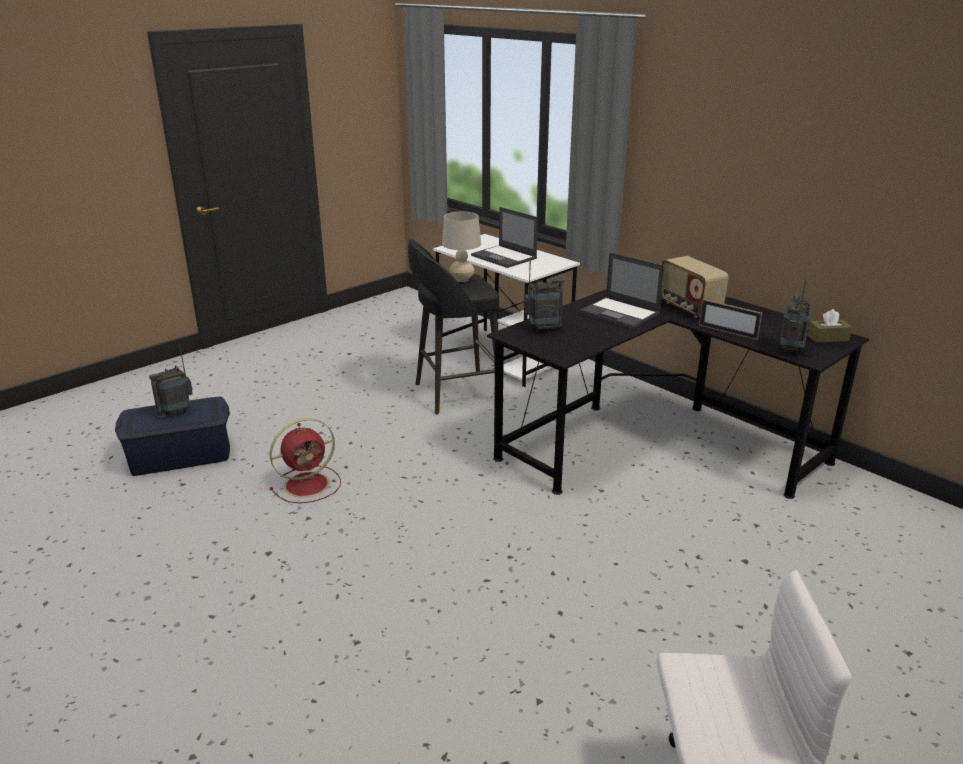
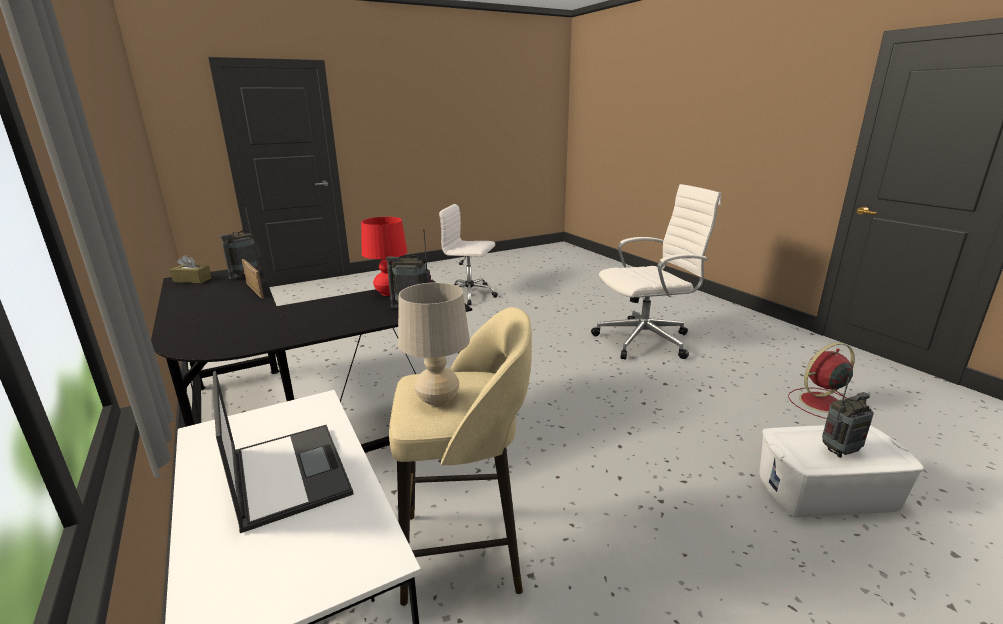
camera: 165 degrees left, 5 degrees down
(180, 454) = (827, 492): blue storage box -> white storage box
(260, 658) = (646, 340): none -> white office chair
(309, 484) = (653, 432): red fan -> red fan (819, 403)
(455, 393) = (465, 551): black stool -> beige stool
(587, 342) = (388, 293): none -> red table lamp
(620, 313) = (309, 316): laptop -> none
(688, 308) = (229, 315): radio -> none

